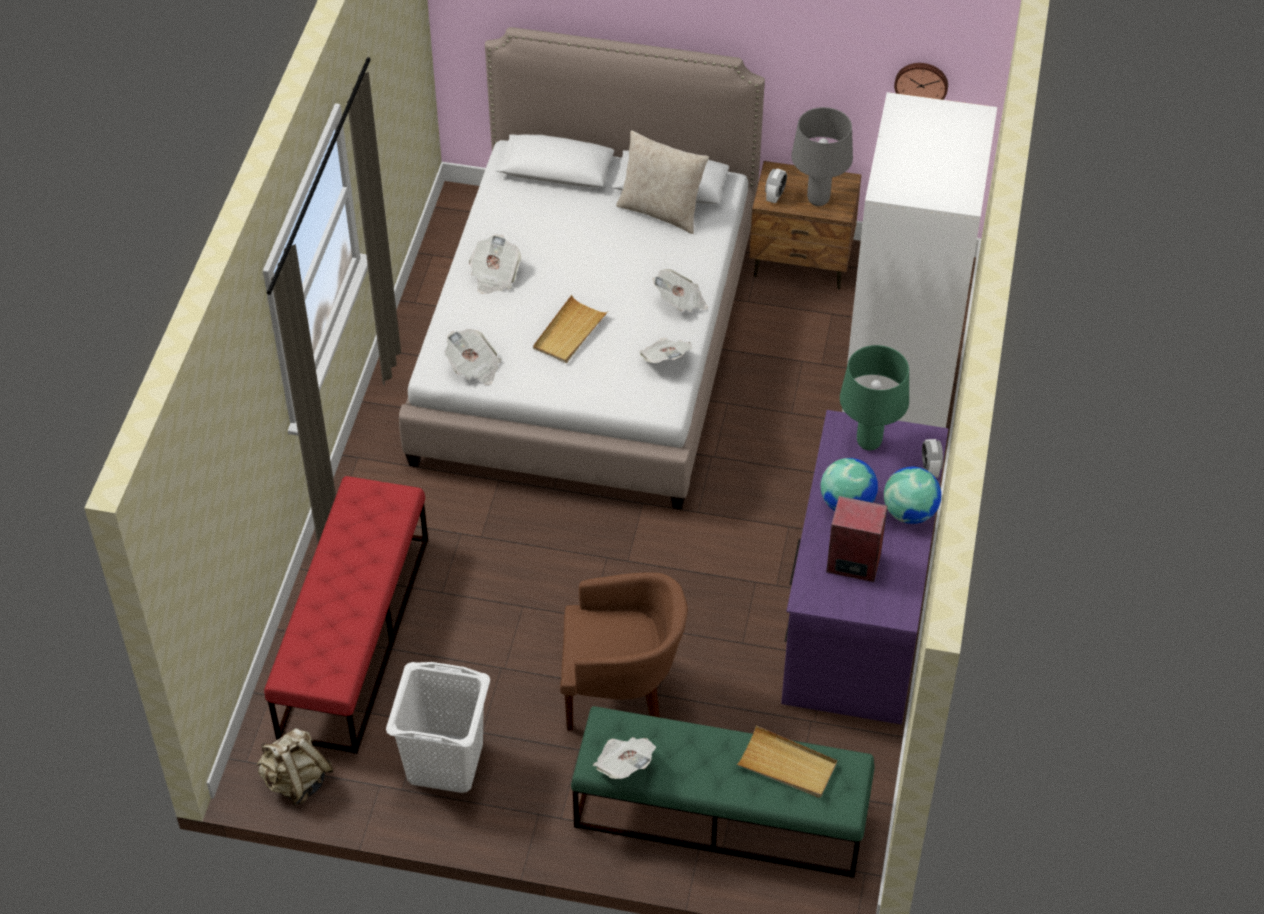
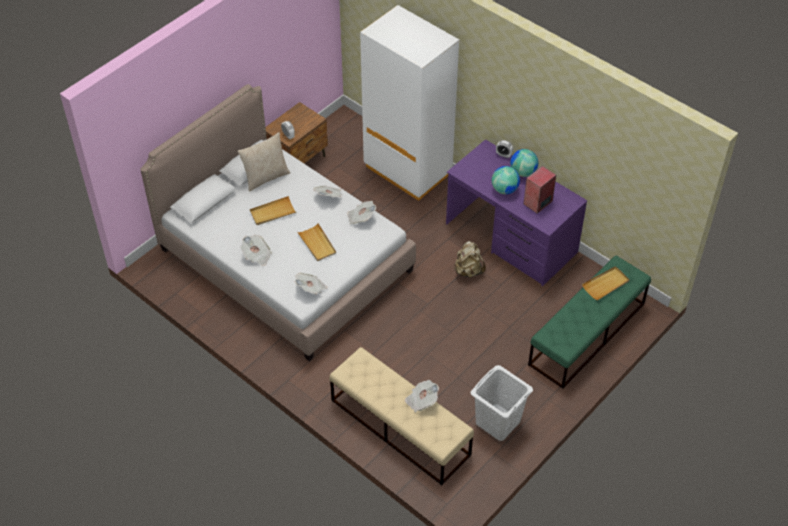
camera: 60 degrees left, 0 degrees up
(296, 781) = (472, 486): beige backpack -> beige backpack (468, 270)
(355, 635) = (399, 427): red bench -> beige bench
(594, 252) = (272, 212): none -> beige tray
(621, 694) = (501, 339): brown armchair -> none
(624, 764) = (572, 339): newspaper -> newspaper (421, 401)
(818, 200) = (303, 123): grey table lamp -> none
(868, 443) = (476, 167): green table lamp -> none
(921, 83) = (311, 38): wall clock -> none

